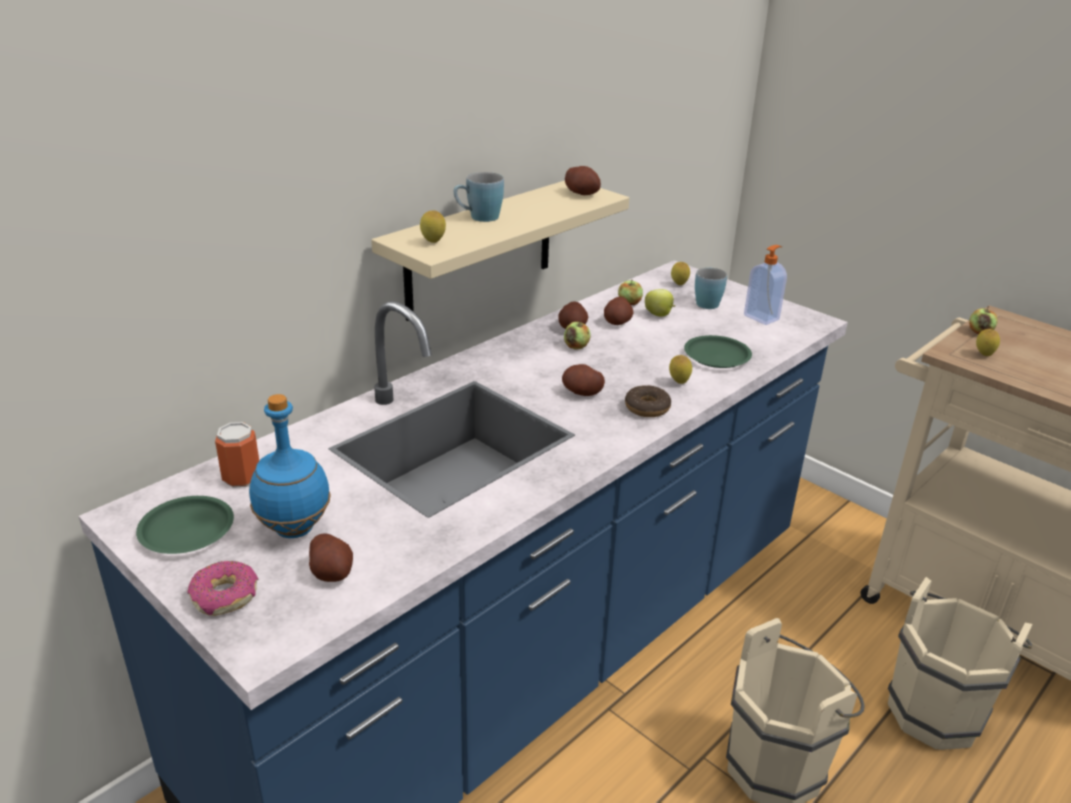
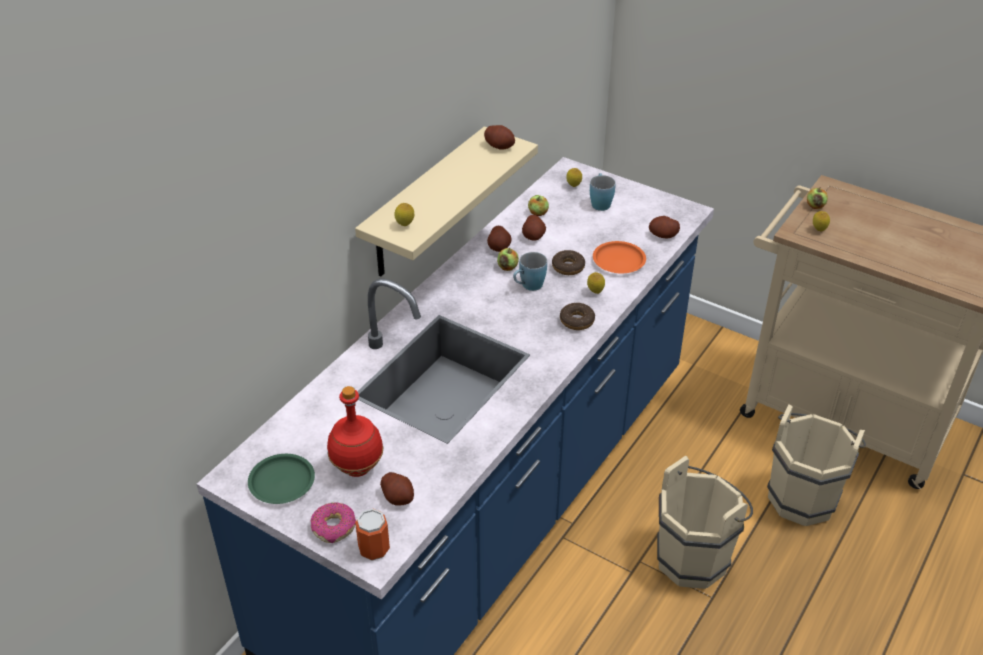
camera: 10 degrees left, 10 degrees up
(242, 478) = (300, 433): can -> can (374, 549)
(293, 528) = (356, 468): blue bottle -> red bottle
(478, 218) = (428, 190): blue mug -> blue mug (528, 286)
(582, 392) = (524, 313): potato -> potato (663, 235)
(651, 355) = (568, 267): none -> donut
(659, 315) = (564, 223): apple -> none
(717, 356) = (619, 261): green plate -> orange plate
(762, 317) = (646, 213): soap dispenser -> none

